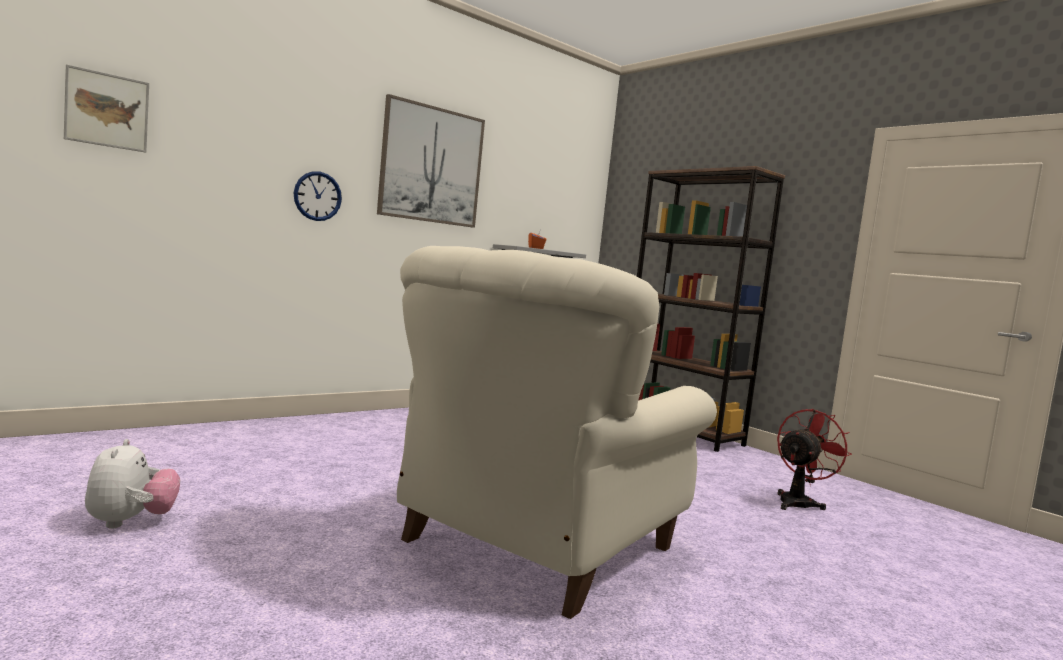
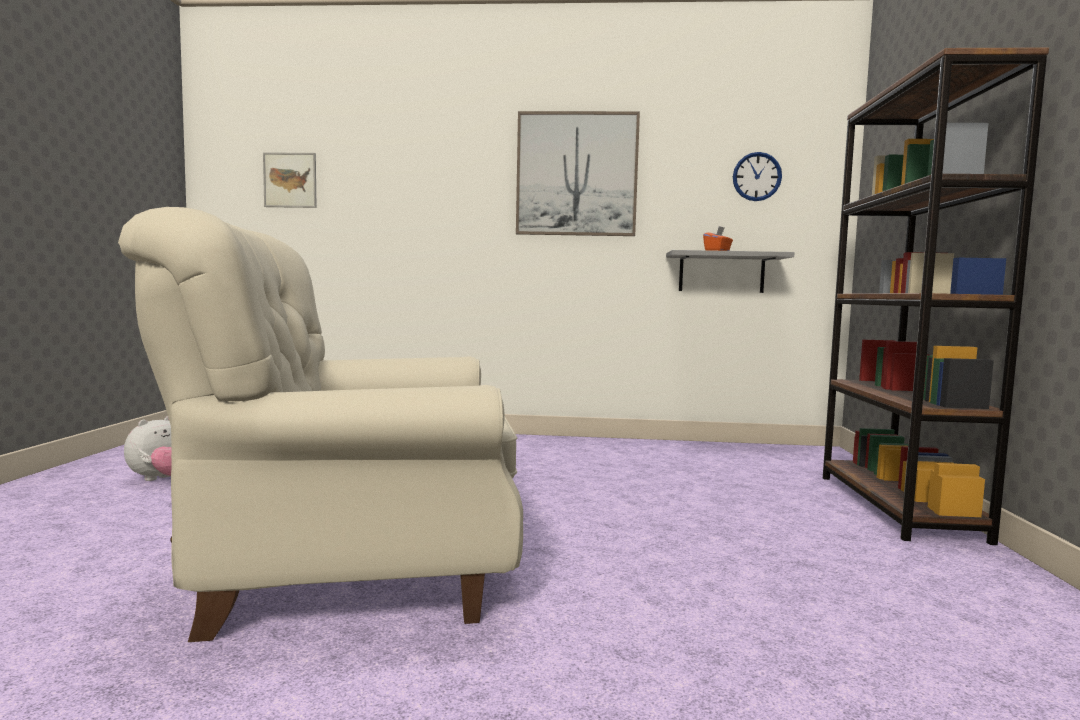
camera: 45 degrees right, 0 degrees up
(317, 196) = (455, 224): wall clock -> wall clock (757, 176)
(799, 502) = (890, 643): red fan -> none

